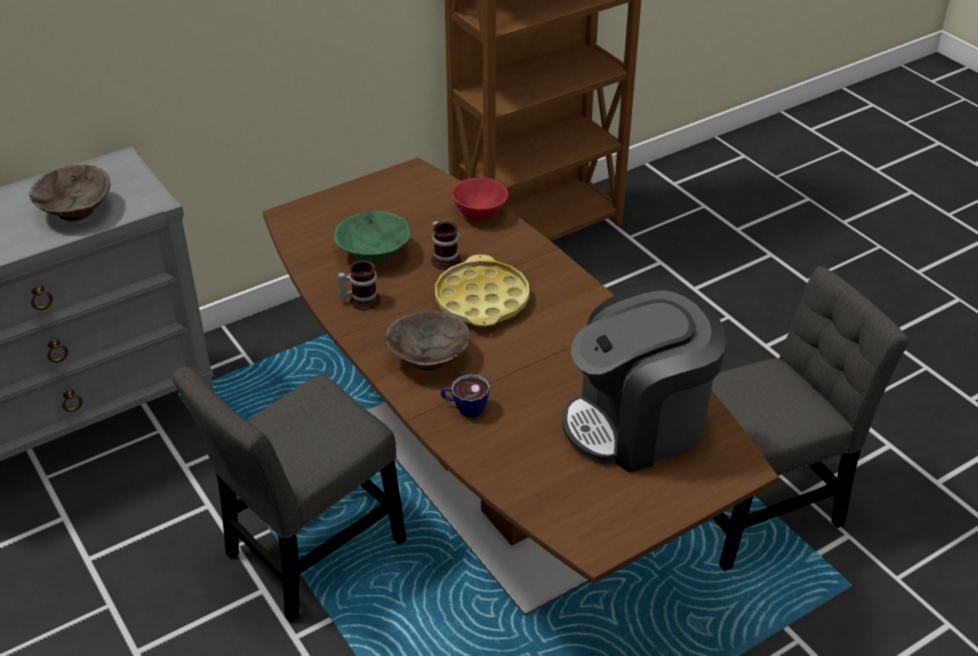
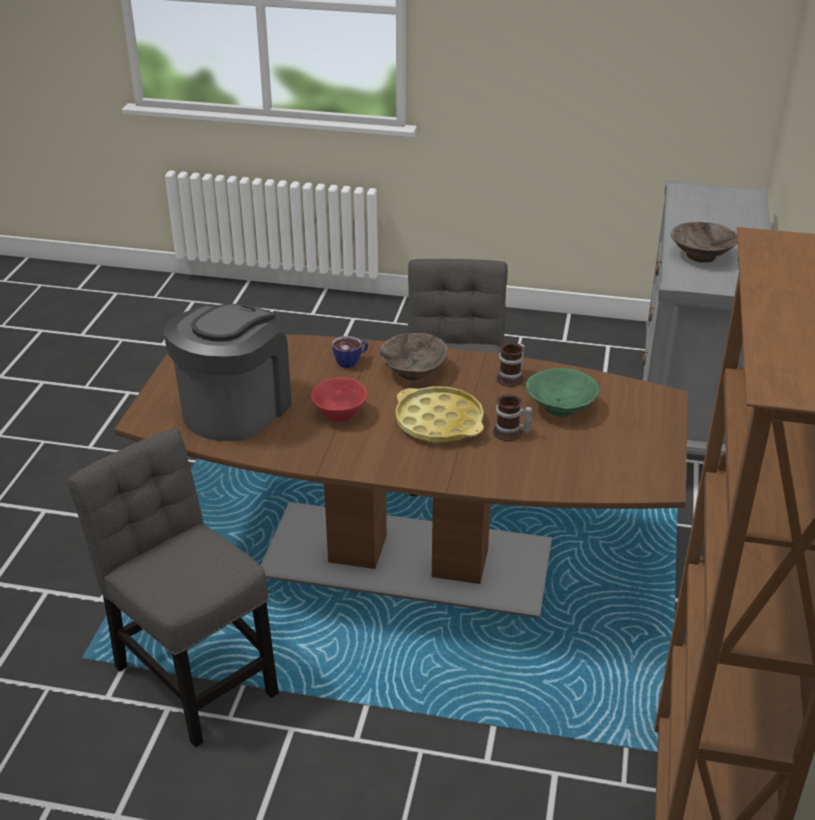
camera: 135 degrees right, 5 degrees down
(480, 215) = (545, 481): red bowl -> red bowl (338, 414)
(762, 509) = (192, 673): grey chair -> grey chair turned 120 degrees clockwise

